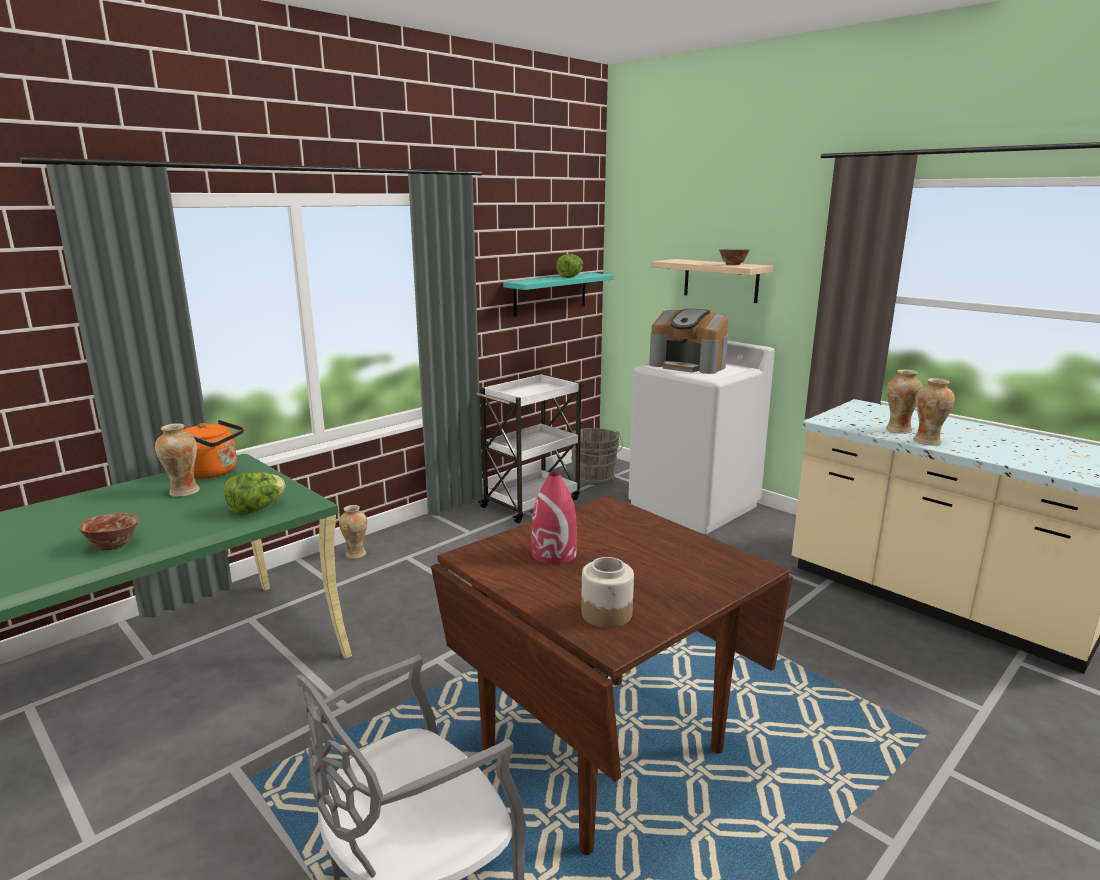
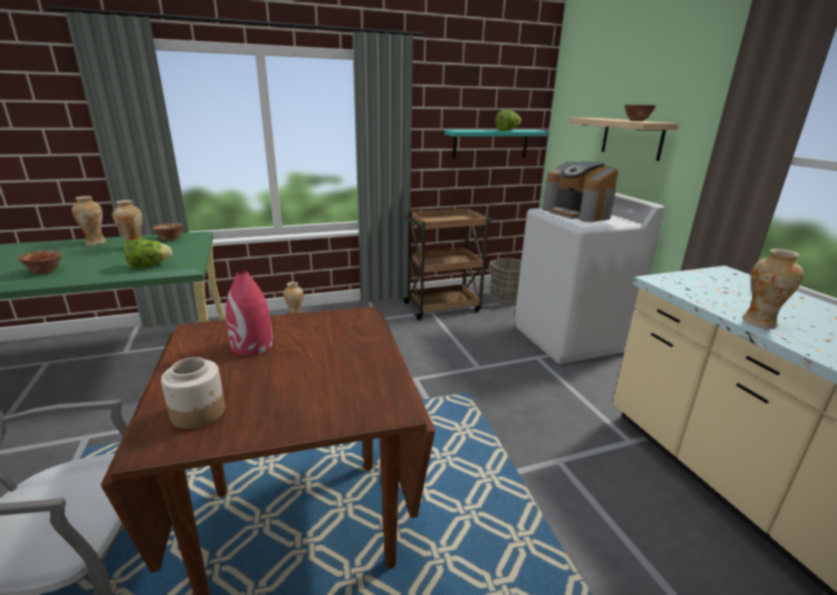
camera: 25 degrees right, 5 degrees up
(214, 472) = (170, 239): orange kettle -> bowl
(532, 502) = (443, 307): white cart -> brown cart
(898, 430) = (736, 304): vase -> vase (95, 242)

